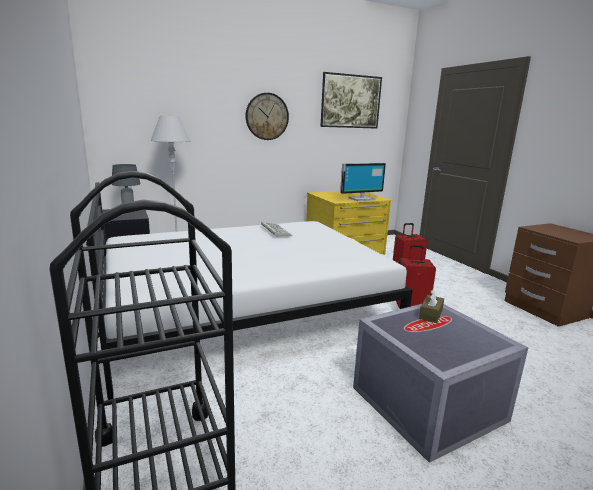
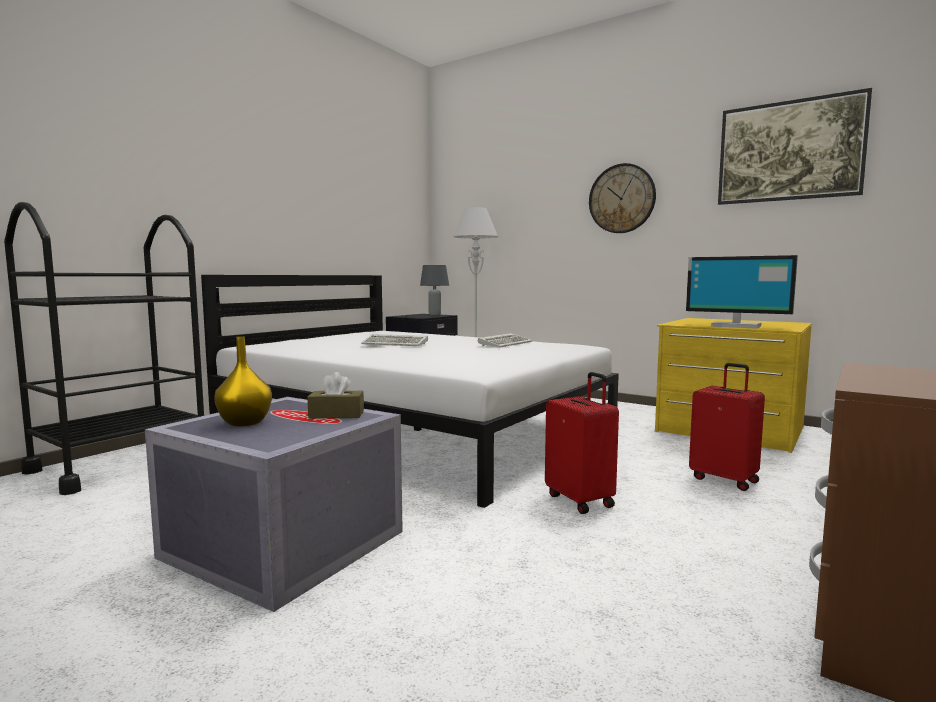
camera: 60 degrees right, 10 degrees down
(232, 251) = (396, 344): none -> keyboard
(441, 343) = (244, 423): none -> yellow vase

